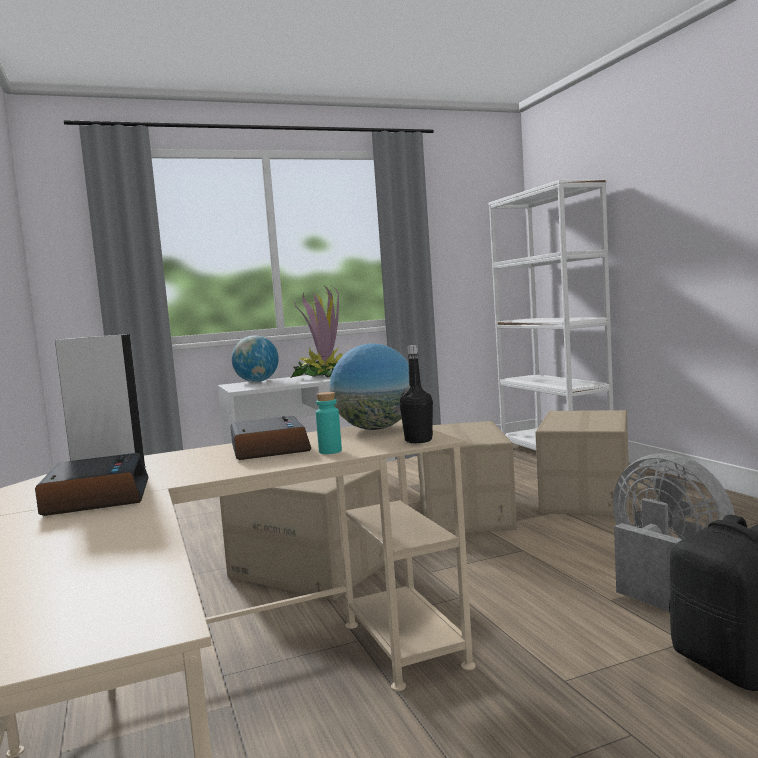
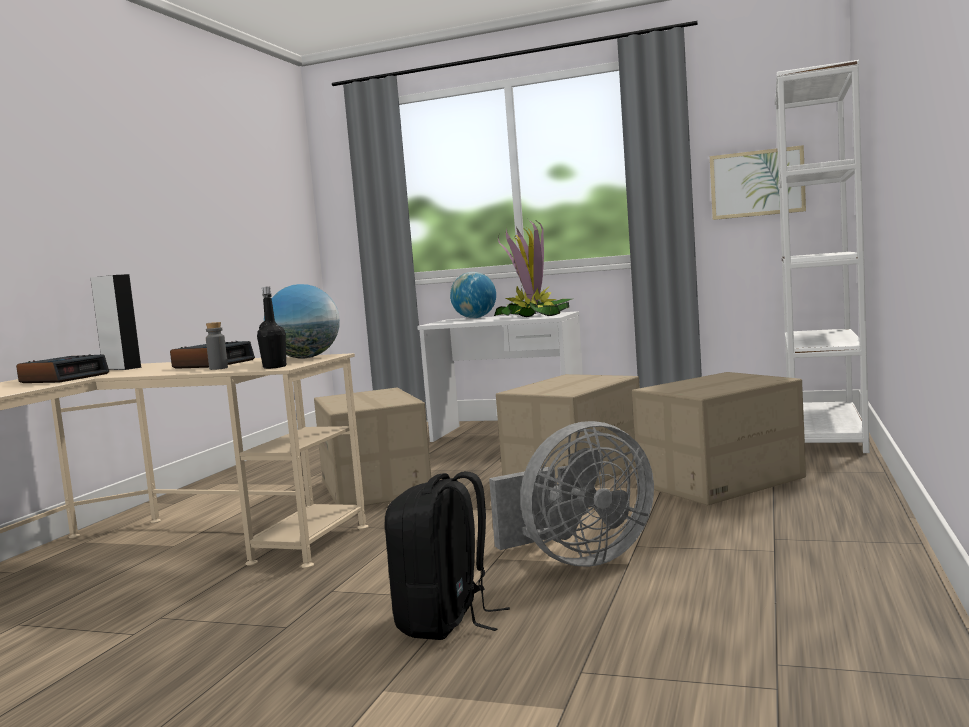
camera: 40 degrees right, 0 degrees up
(330, 451) = (218, 368): turquoise bottle -> grey bottle
(469, 264) = (757, 183): none -> picture
(666, 580) = (578, 559): grey fan -> grey fan turned 60 degrees clockwise

